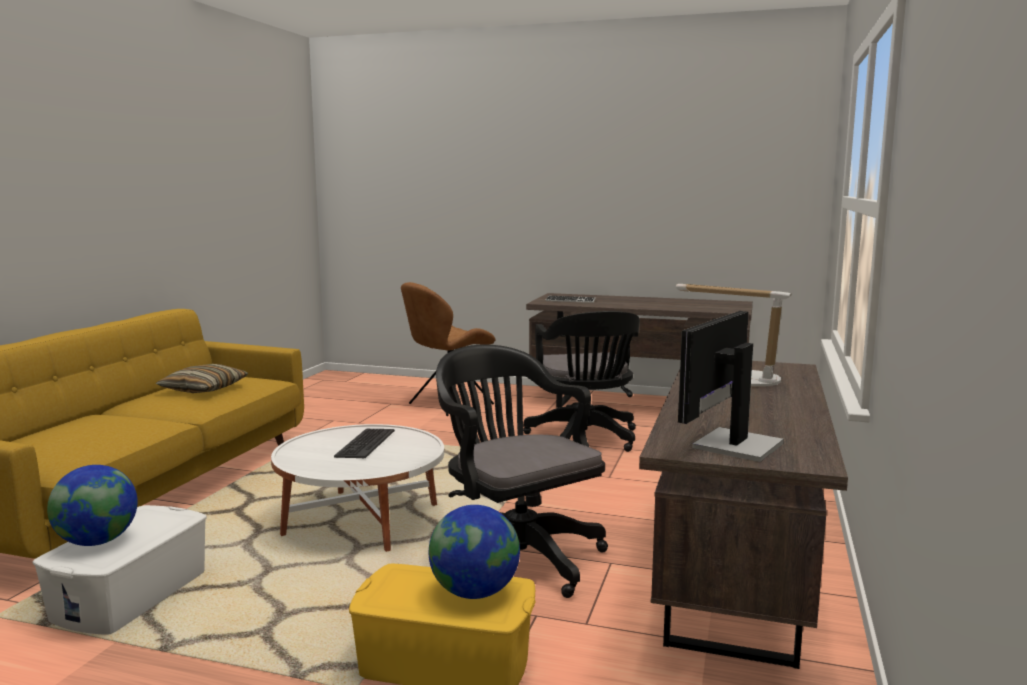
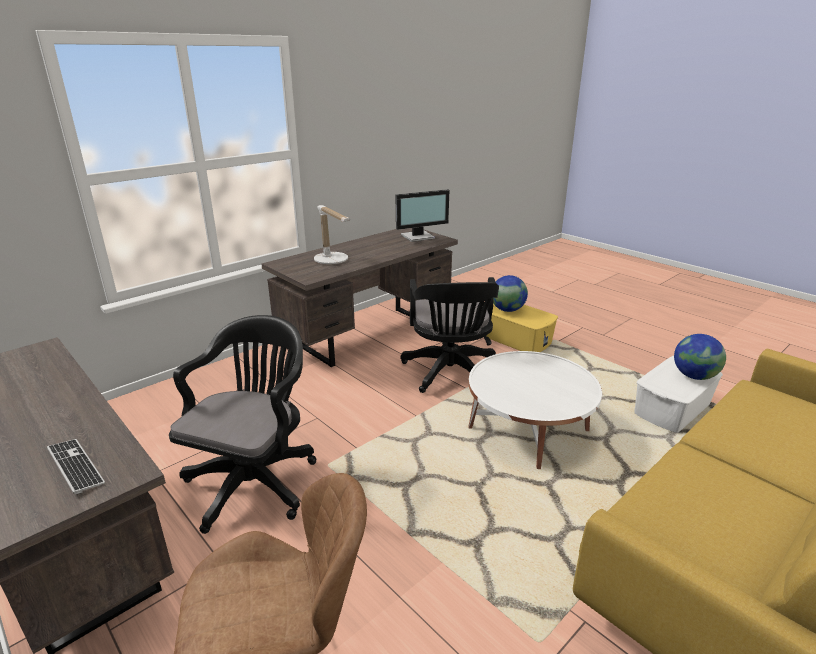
camera: 150 degrees left, 15 degrees up
(204, 389) = (711, 506): pillow -> none
(365, 444) = (527, 389): keyboard -> none

